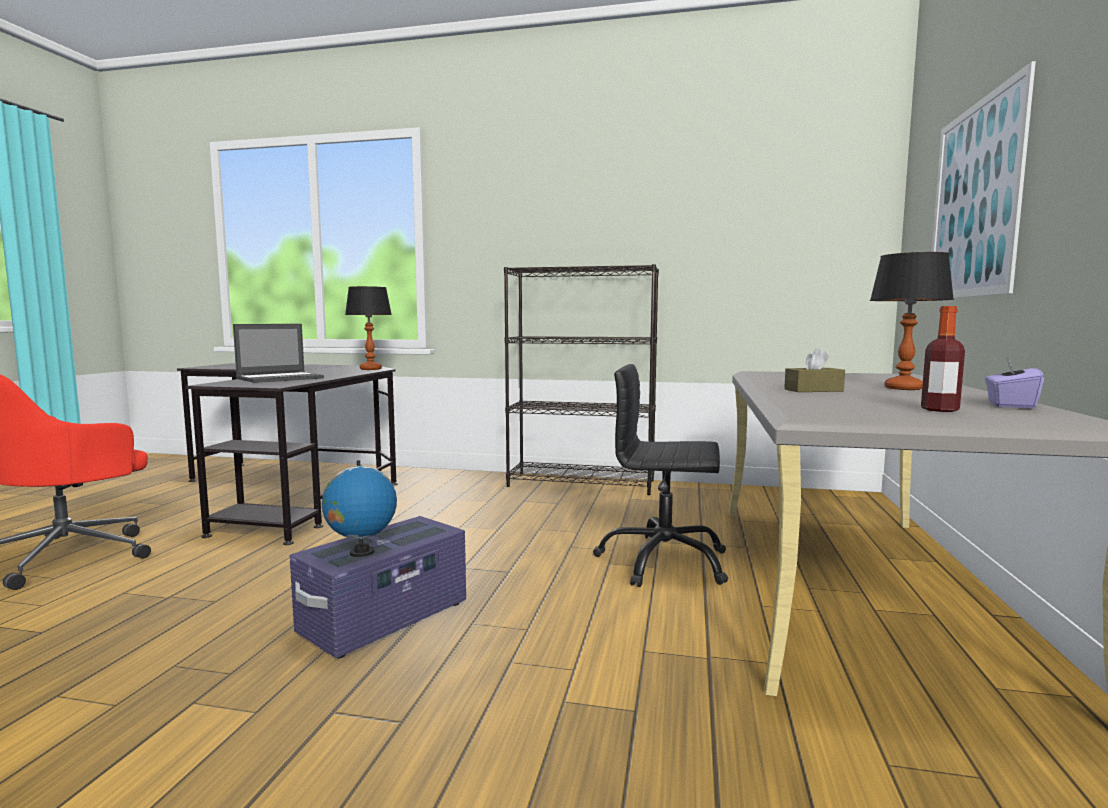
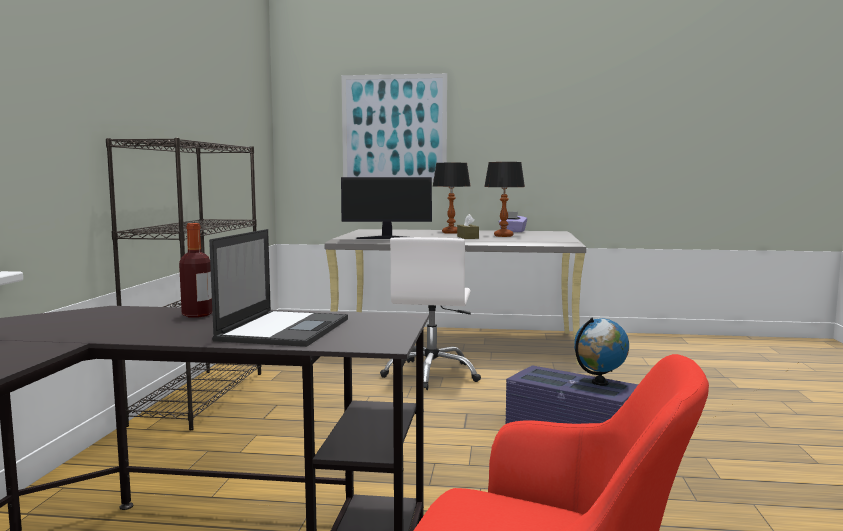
camera: 95 degrees left, 0 degrees up
(281, 378) = (285, 329): laptop -> laptop turned 60 degrees clockwise
(370, 369) = (112, 312): table lamp -> table lamp (503, 236)
(663, 561) = (432, 374): black office chair -> white office chair
(762, 377) = (387, 238): none -> monitor
(939, 410) = (536, 235): bottle -> bottle (197, 315)

